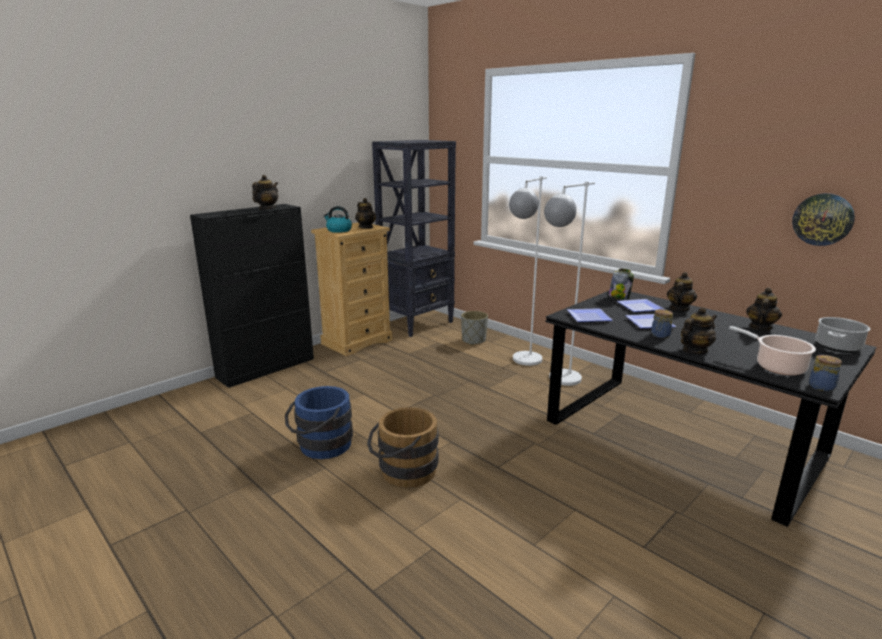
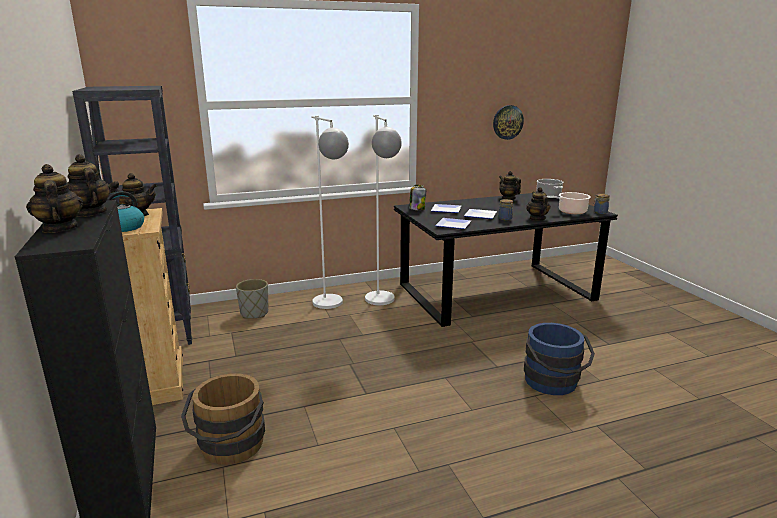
camera: 65 degrees left, 0 degrees up
(321, 446) = (401, 460): blue bucket -> blue bucket (553, 384)
(403, 472) = (481, 415): brown bucket -> brown bucket (230, 448)
(679, 308) = (458, 203): teapot -> teapot (59, 228)

